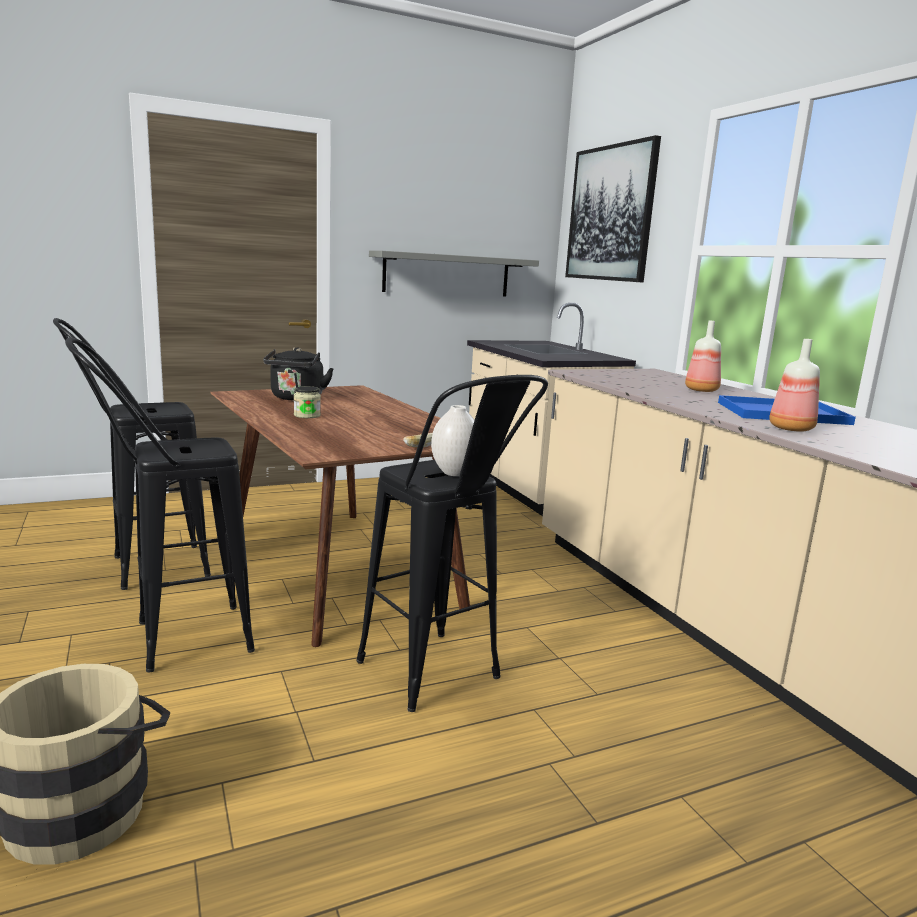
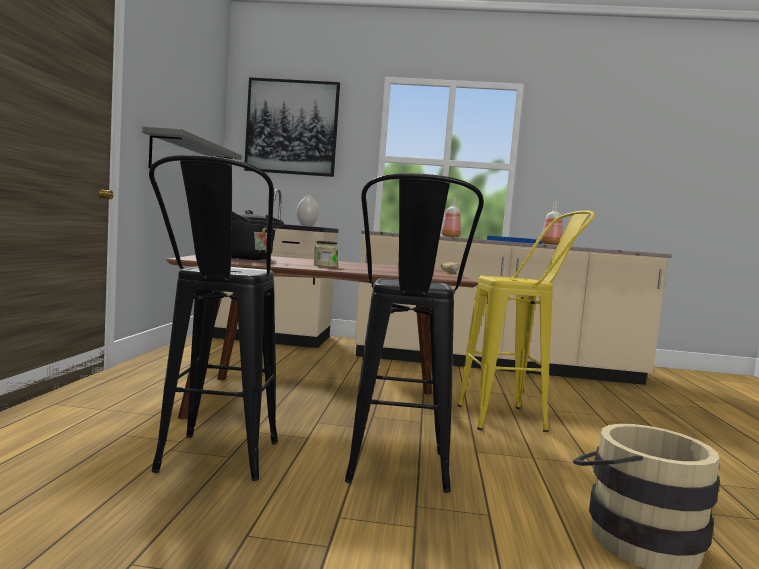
camera: 60 degrees left, 10 degrees down
(440, 681) = (514, 419): black stool -> yellow stool
(454, 473) = (515, 278): white vase -> white vase (306, 226)

